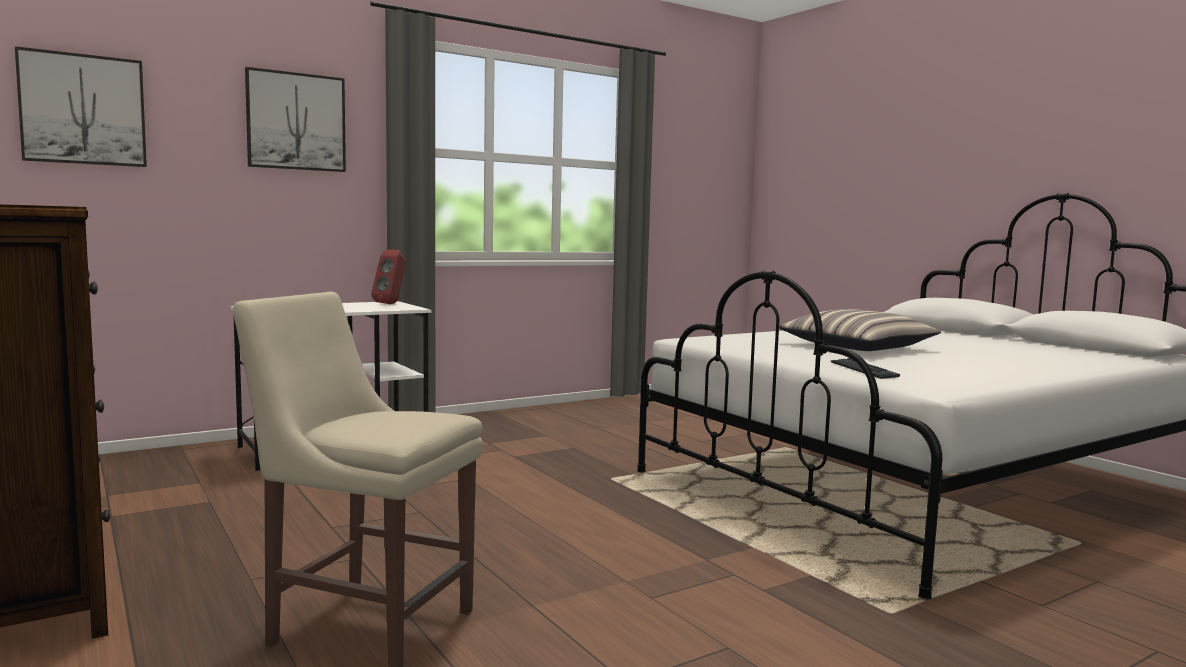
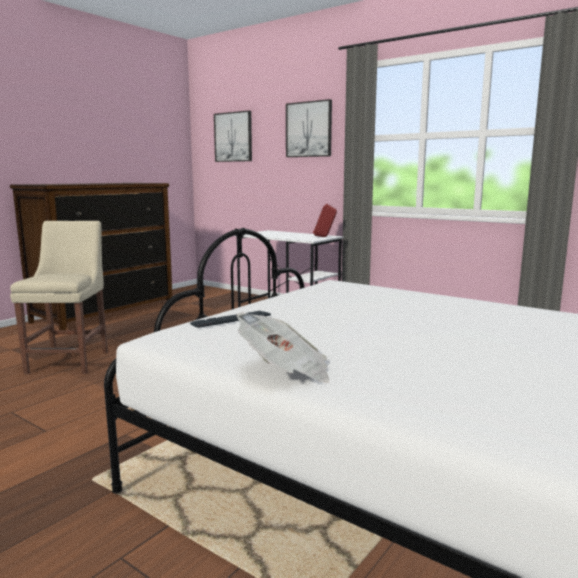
camera: 70 degrees right, 5 degrees up
(857, 347) = (378, 317): pillow -> none
(1029, 373) = (285, 371): none -> newspaper

